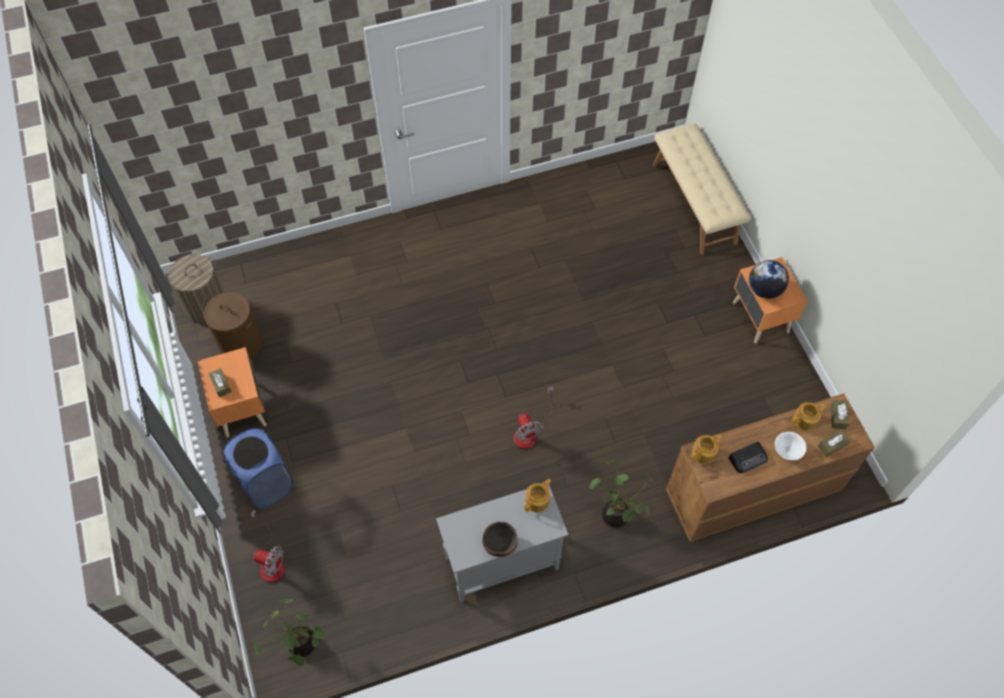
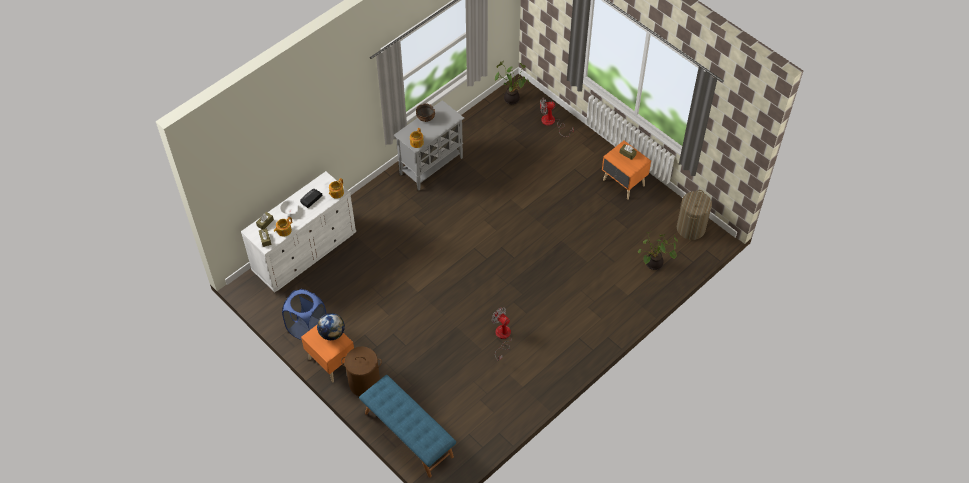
camera: 155 degrees right, 5 degrees down
(241, 344) = (652, 215): brown laundry basket -> brown laundry basket (365, 383)
(266, 483) = (580, 154): blue laundry basket -> blue laundry basket (307, 329)
(529, 432) = (450, 234): fan -> fan (502, 337)
(616, 514) = (379, 211): potted plant -> potted plant (654, 265)
(695, 203) = (408, 435): beige bench -> blue bench
(751, 491) = (305, 251): brown dresser -> white dresser

